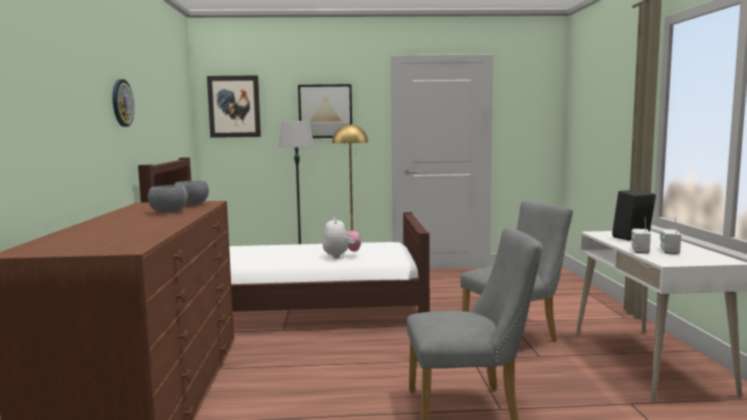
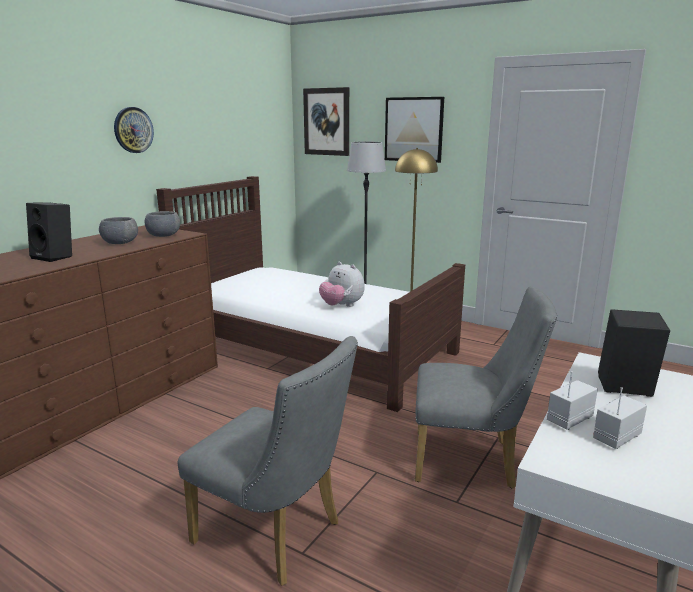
camera: 35 degrees right, 10 degrees up
(143, 223) = (55, 257): none -> black speaker
(341, 256) = (341, 306): plush toy -> plush toy turned 105 degrees clockwise

